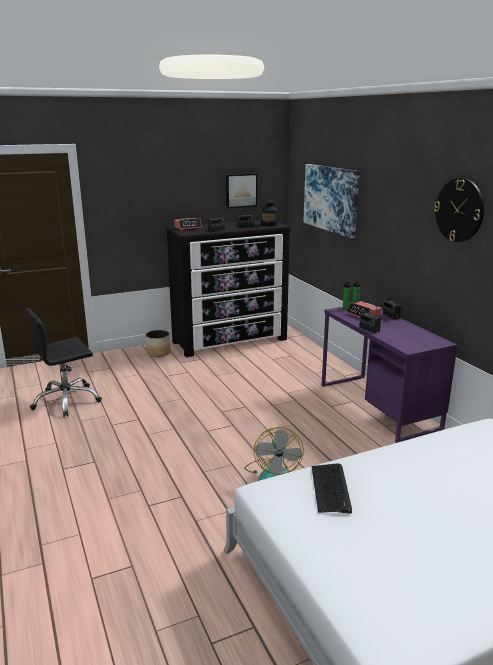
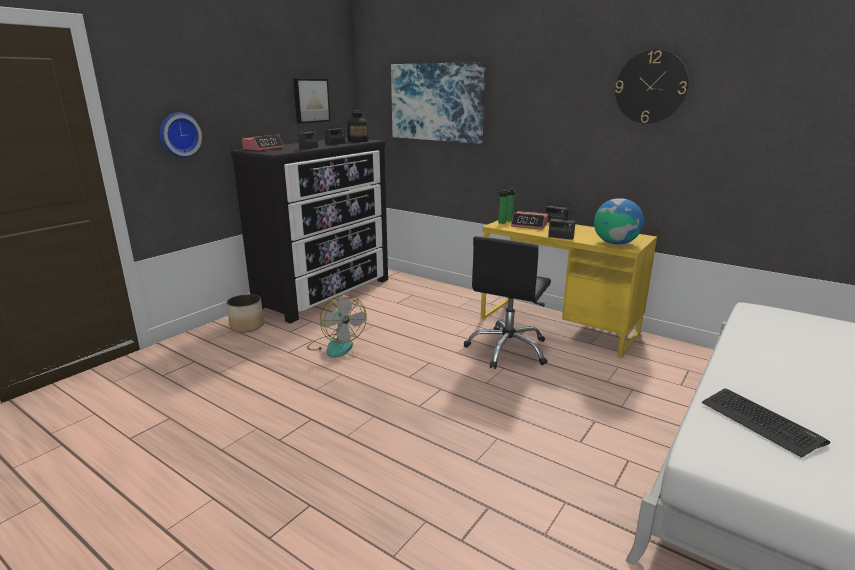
camera: 30 degrees left, 0 degrees up
(66, 401) = (168, 426): black office chair -> black office chair (508, 349)
(130, 216) = (179, 135): none -> wall clock
(272, 472) = (551, 432): fan -> fan (336, 345)
(377, 406) = (558, 325): purple desk -> yellow desk
(405, 343) = (615, 243): none -> globe

